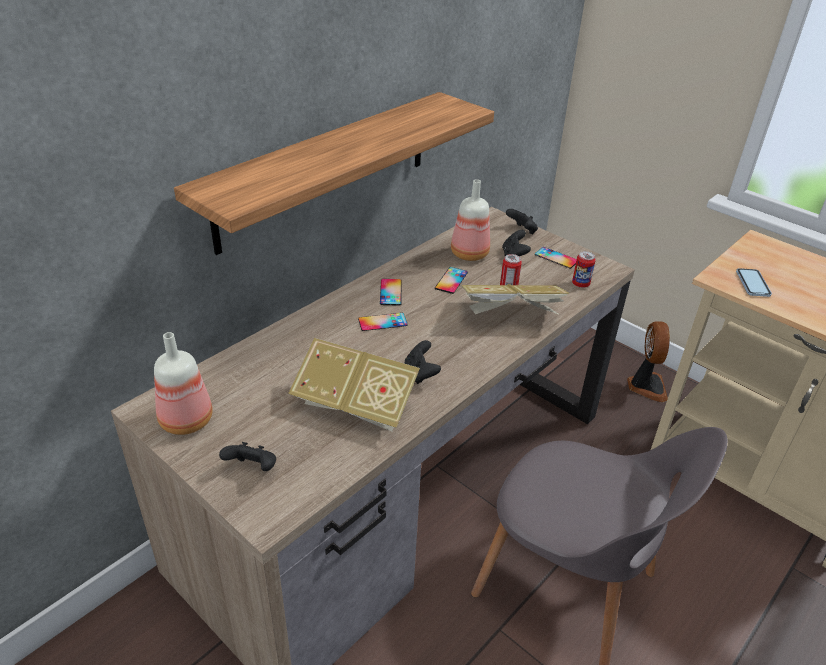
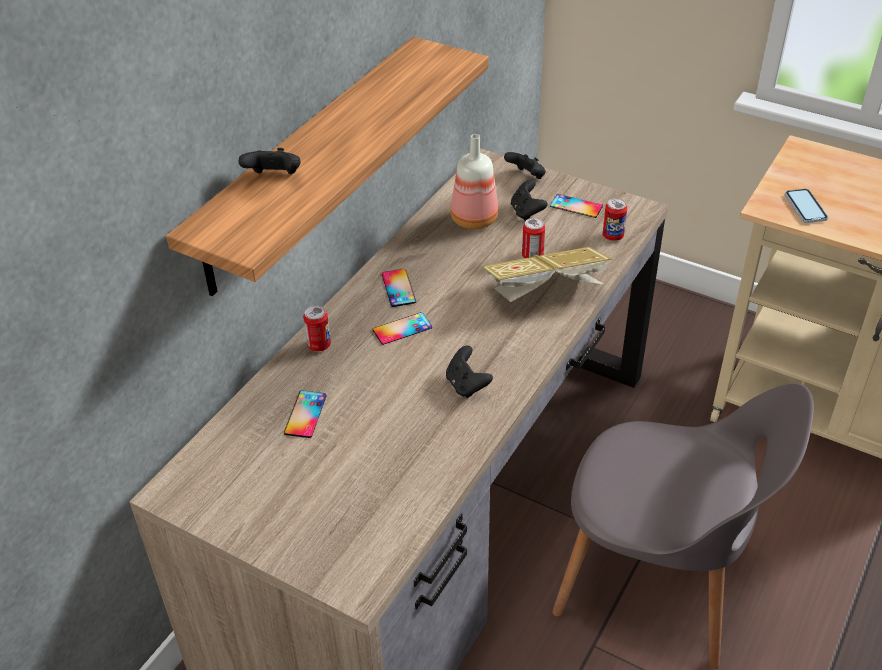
camera: 10 degrees left, 5 degrees up
(185, 420) = (221, 495): bottle -> none
(253, 468) = (321, 534): black game controller -> black game controller (274, 178)
(311, 322) = (319, 345): none -> can
(356, 404) = (407, 436): book -> none
(451, 280) = (464, 259): phone -> phone (305, 414)
(646, 386) = (690, 327): fan -> none

